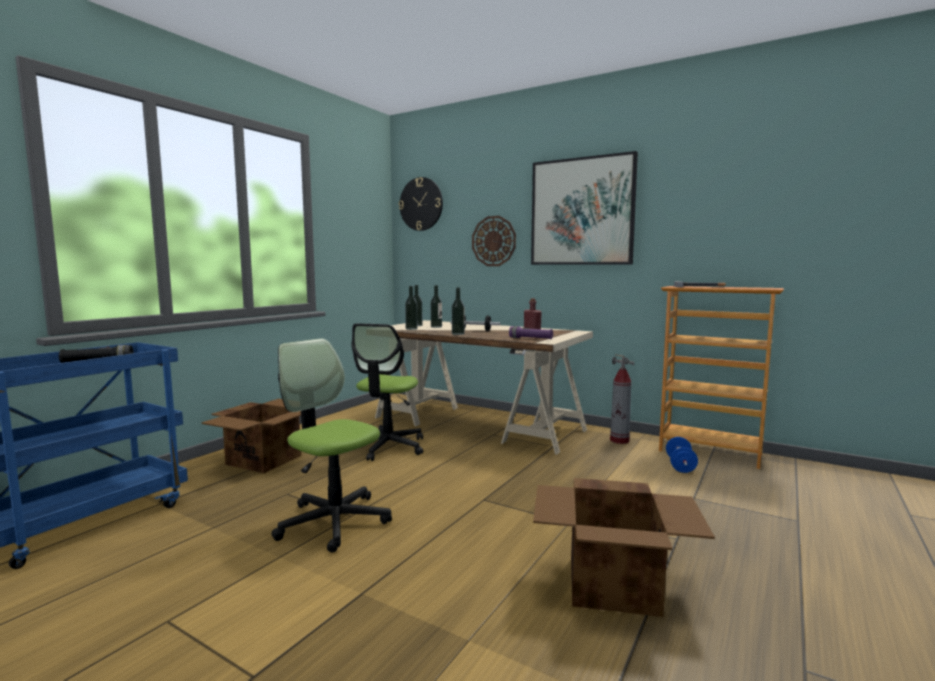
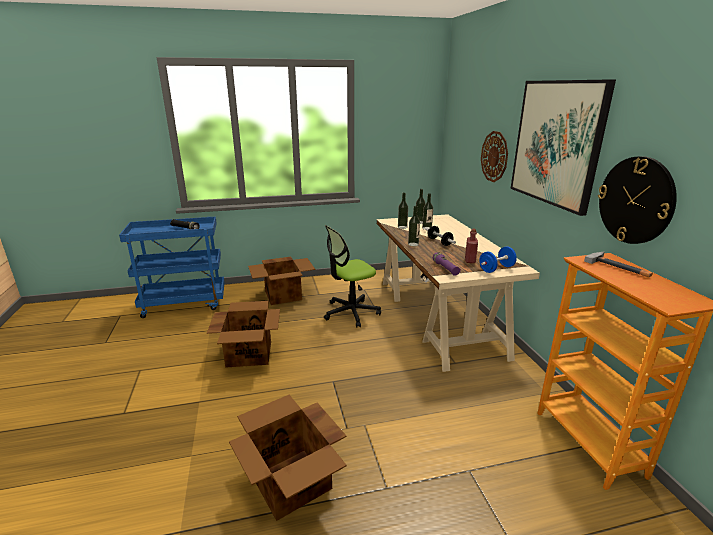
camera: 45 degrees right, 15 degrees up
(333, 521) = (249, 353): office chair -> cardboard box
(421, 204) = (459, 109): wall clock -> wall clock (635, 200)
(619, 441) = (521, 385): fire extinguisher -> none
(680, 466) = (525, 438): blue dumbbell -> blue dumbbell (496, 269)

